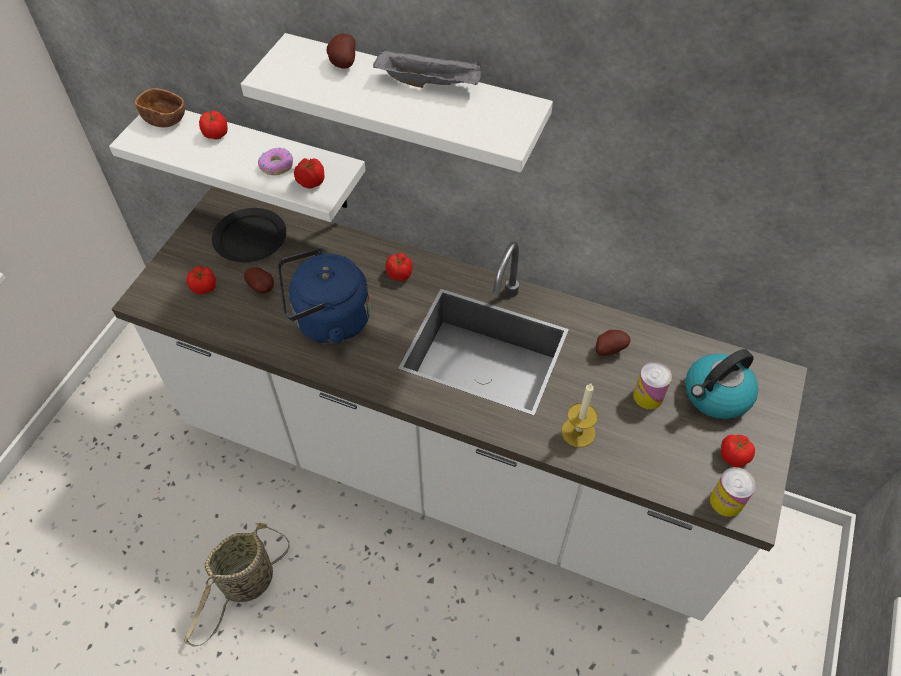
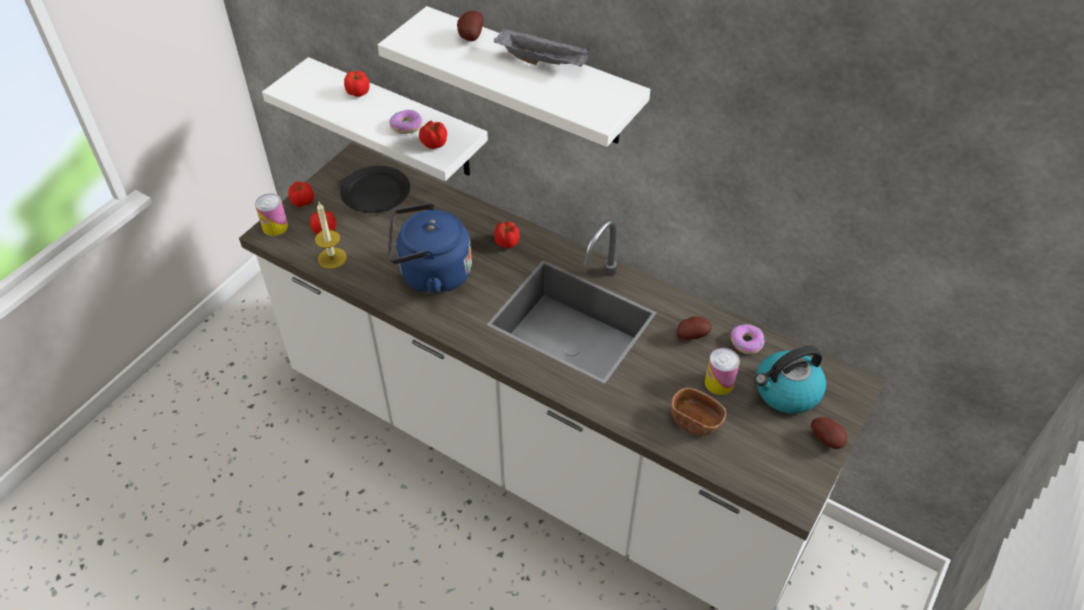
camera: 10 degrees right, 5 degrees down
(165, 119) = (316, 74): brown bowl -> brown bowl (695, 421)
(246, 585) = (322, 529): basket -> none
(262, 287) = (377, 237): potato -> potato (827, 440)
(578, 432) = (643, 405): candle -> candle (332, 258)
(664, 348) = (746, 342): none -> donut
(726, 501) = (771, 487): can -> can (275, 227)
(733, 456) = (789, 448): tomato -> tomato (302, 201)

